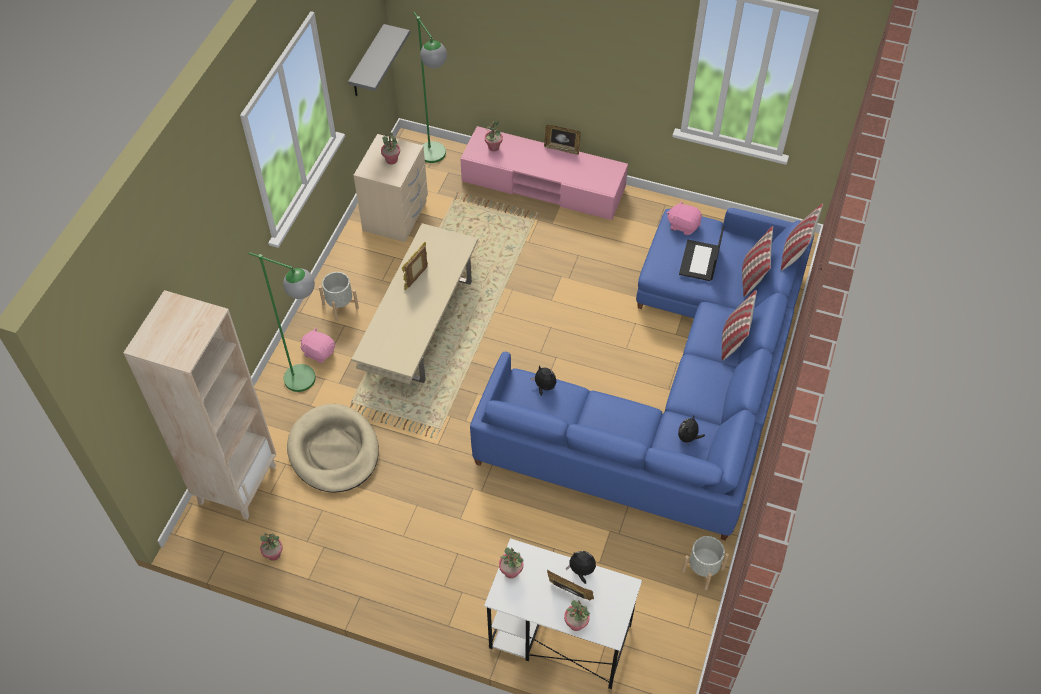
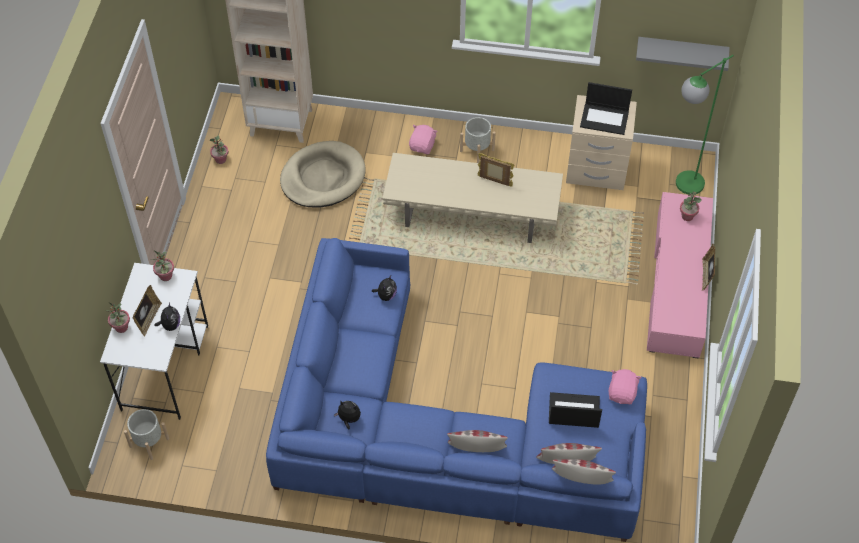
camera: 80 degrees right, 0 degrees up
(310, 382) = (389, 147): green floor lamp -> none
(391, 160) = (605, 119): potted plant -> laptop
(703, 570) = (241, 473): grey planter -> grey planter (149, 442)

